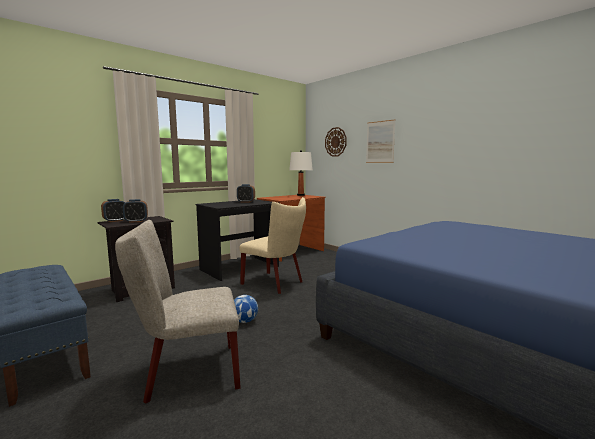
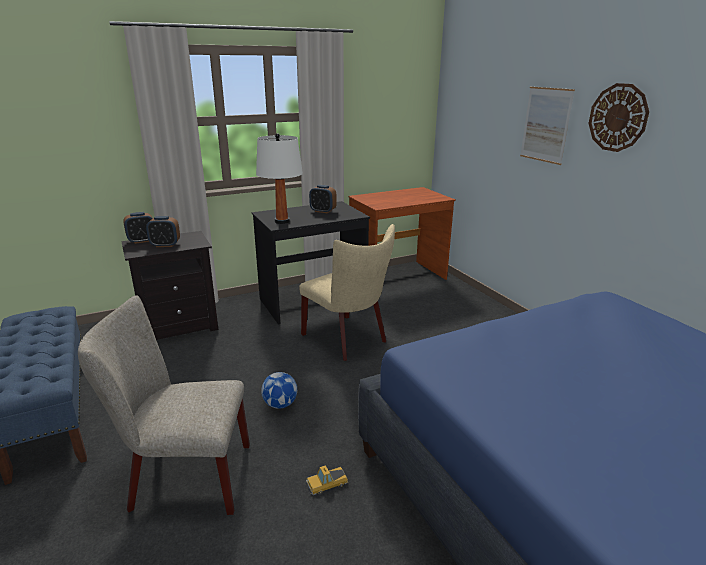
camera: 15 degrees right, 15 degrees up
(300, 195) = (419, 191): white table lamp -> white table lamp (282, 221)
(303, 358) = (326, 483): none -> toy car
(335, 142) = (480, 110): wall clock -> wall clock (618, 117)

